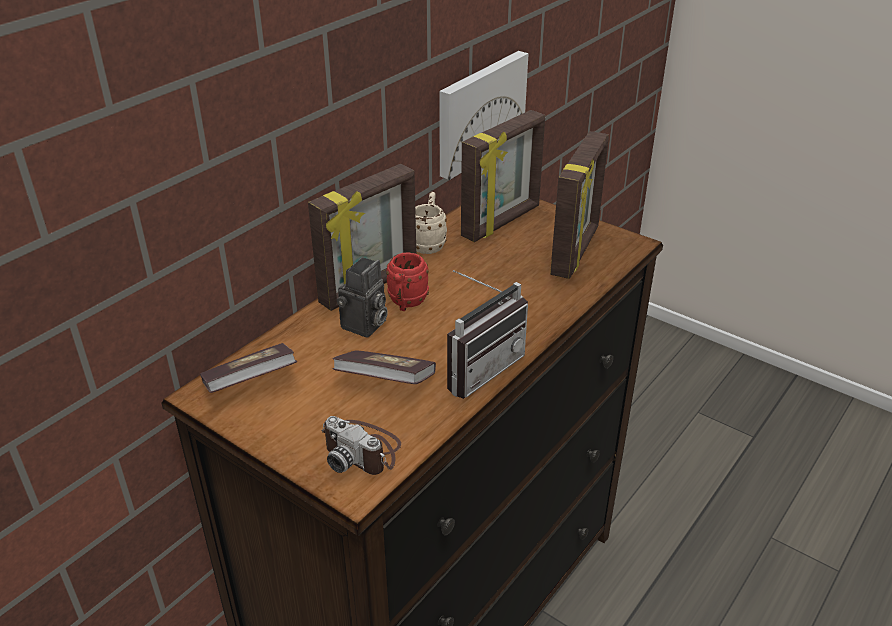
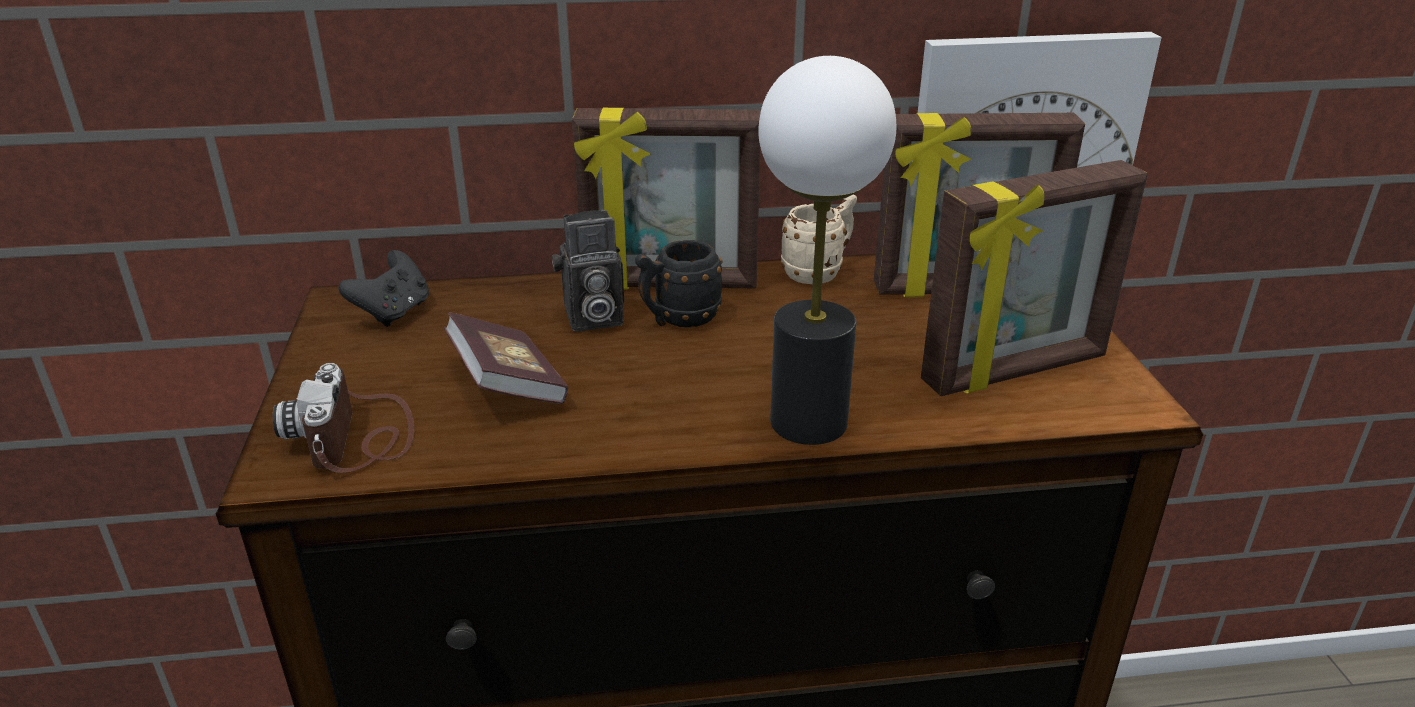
camera: 45 degrees right, 5 degrees down
(250, 383) = (393, 312): book -> black game controller
(406, 303) = (678, 319): red mug -> black mug
(478, 368) = (630, 432): radio -> none
(538, 319) = (808, 421): none -> table lamp

